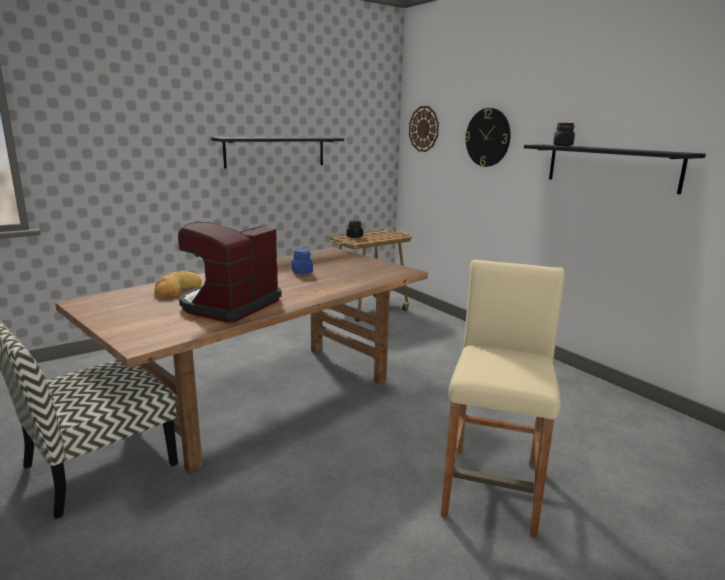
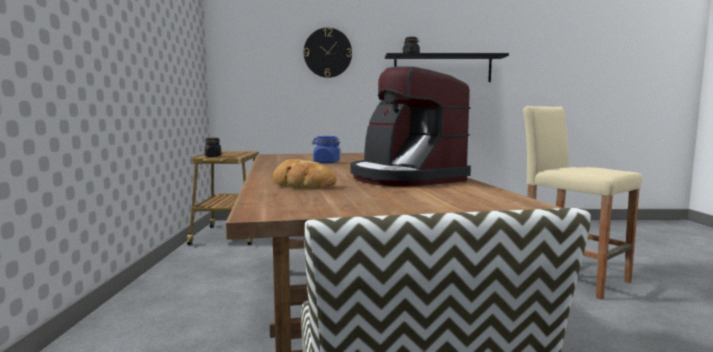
camera: 55 degrees left, 10 degrees down
(275, 152) = (139, 49): black shelf -> none
(424, 129) = (244, 47): wall clock -> none

